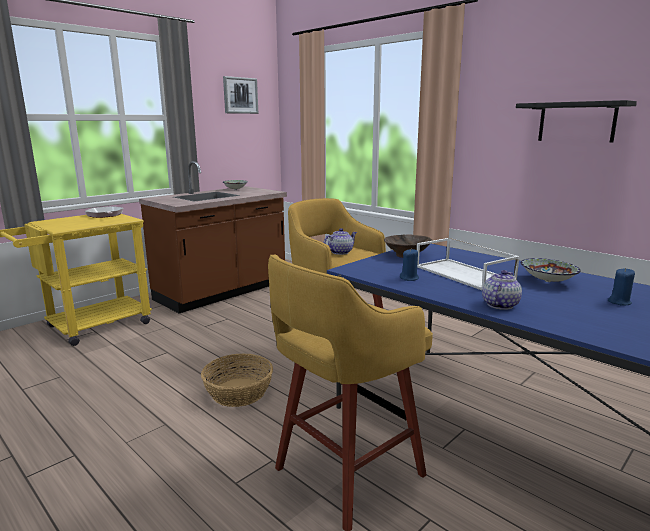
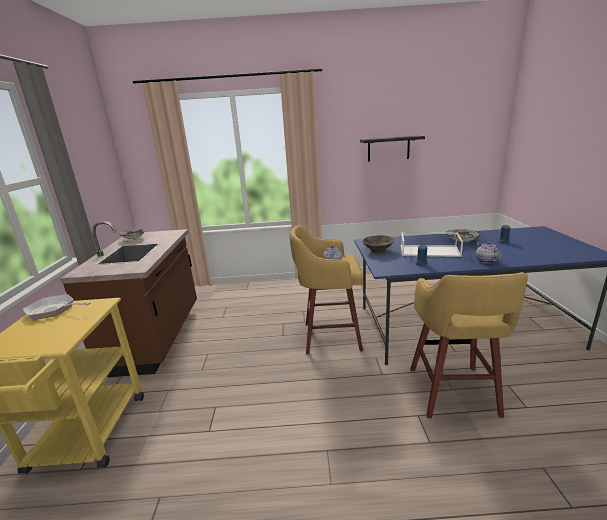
camera: 45 degrees left, 5 degrees up
(239, 392) = (324, 395): basket -> none
(240, 95) = (91, 144): picture -> none

